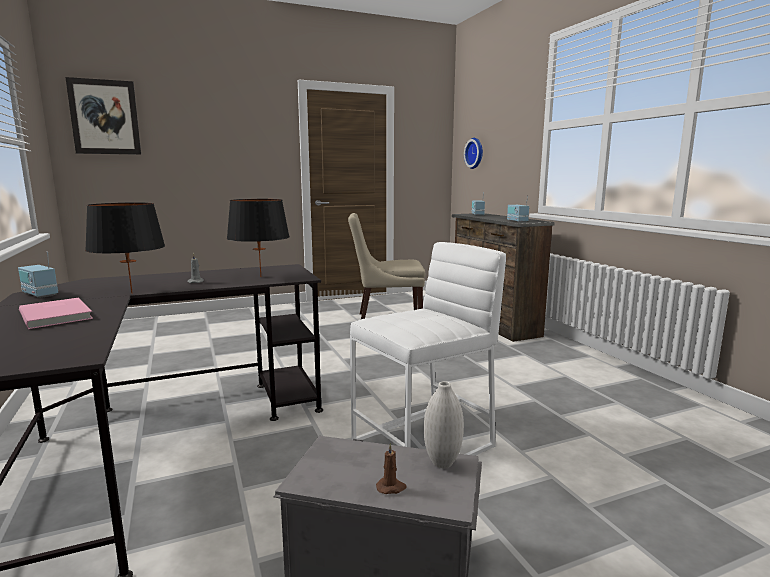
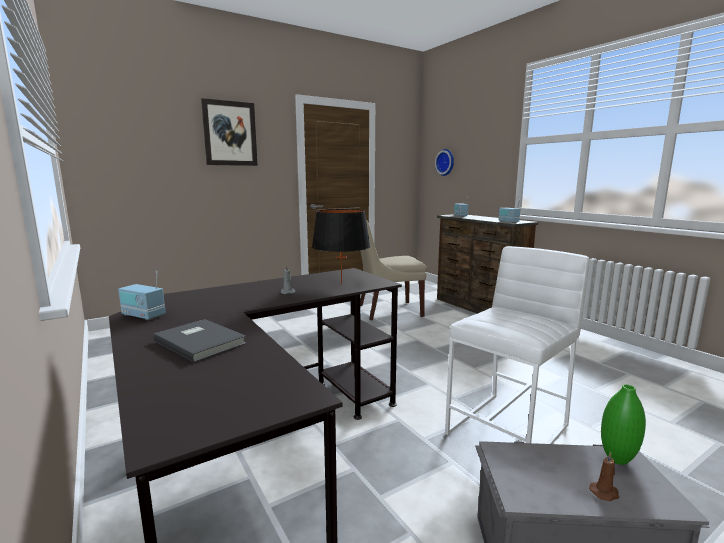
camera: 10 degrees left, 0 degrees up
(58, 315) = (201, 341): pink book -> grey book
(105, 117) = (116, 126): picture -> picture (230, 133)
(132, 293) = (242, 309): black table lamp -> none
(442, 463) = (617, 459): white vase -> green vase

